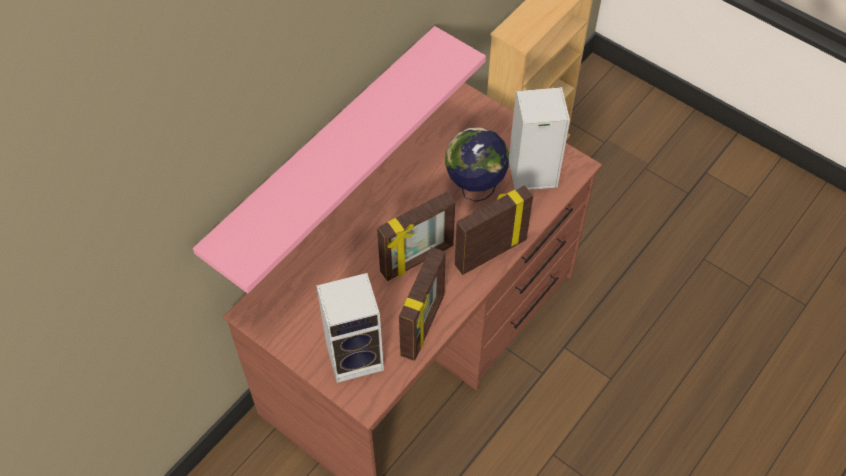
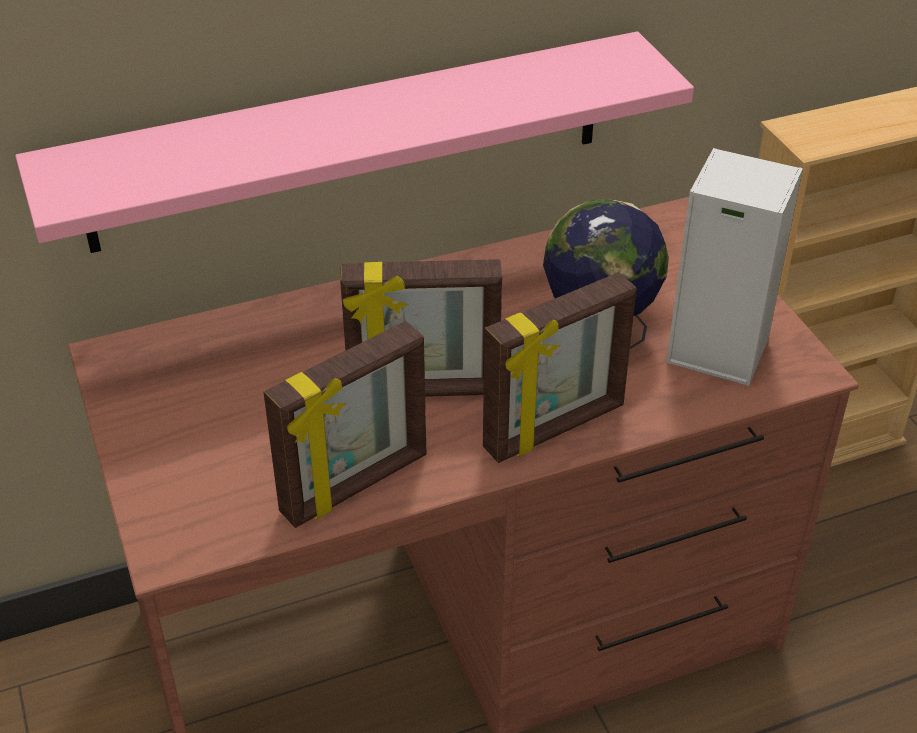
camera: 30 degrees right, 15 degrees down
(356, 355) = (211, 480): speaker -> none
(489, 252) = (555, 429): picture frame -> picture frame turned 150 degrees clockwise

